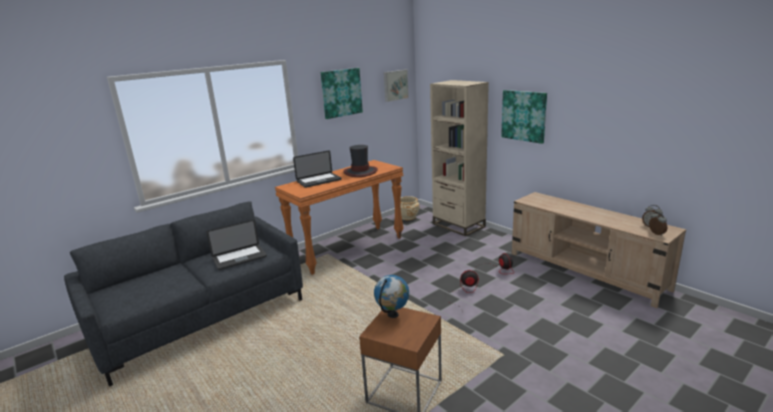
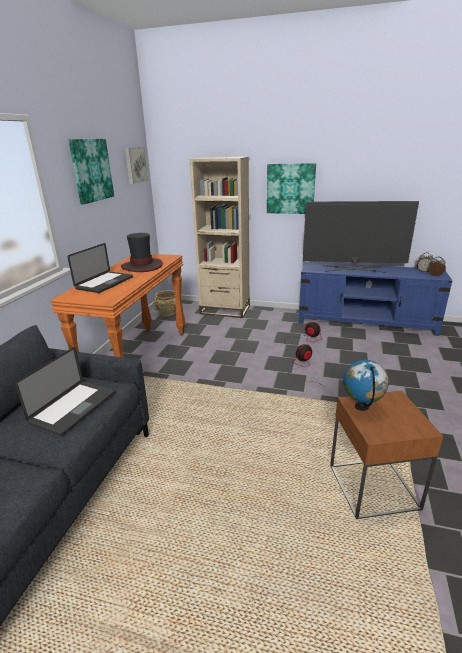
camera: 35 degrees left, 5 degrees up
(573, 208) = (354, 269): none -> television
(585, 271) = (365, 322): beige tv stand -> blue tv stand

